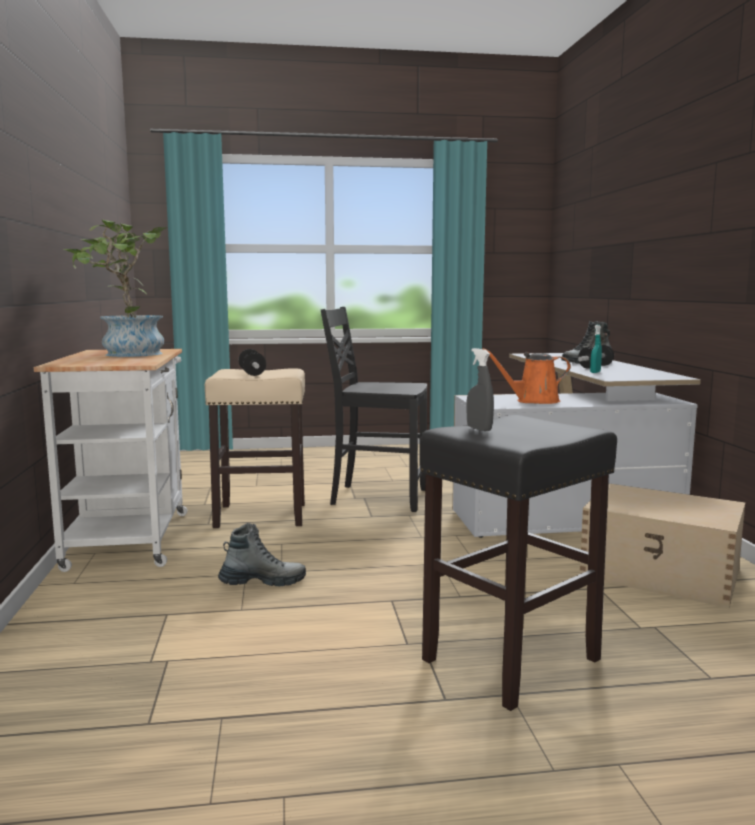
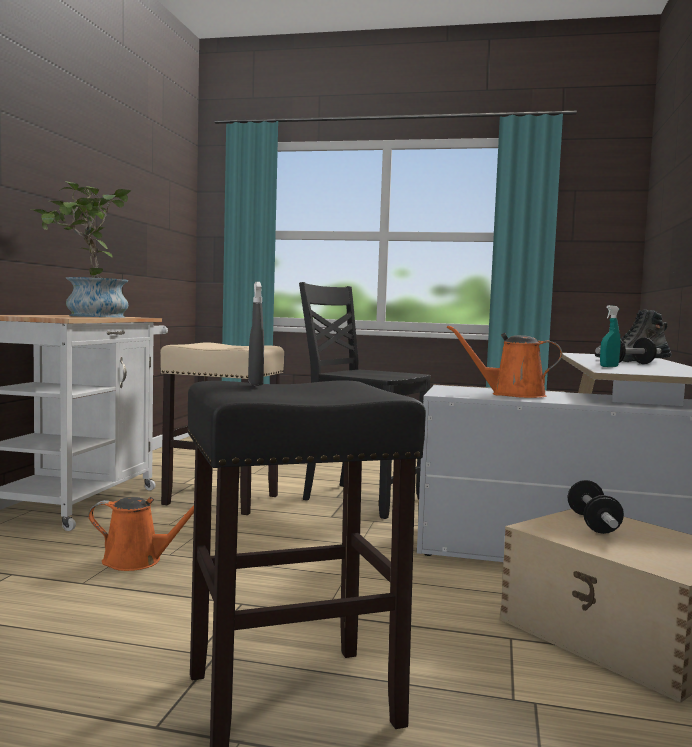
camera: 20 degrees right, 5 degrees down
(252, 373) = (217, 345): dumbbell -> dumbbell (593, 523)
(262, 582) = (138, 561): boot -> orange watering can

